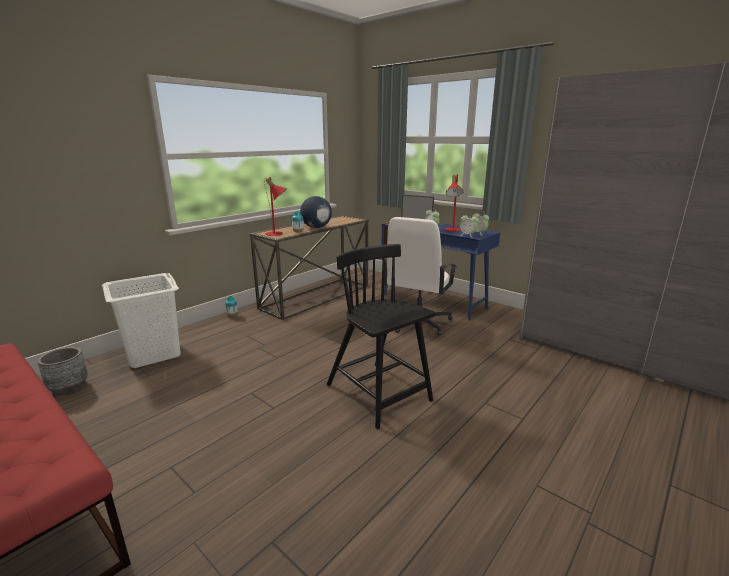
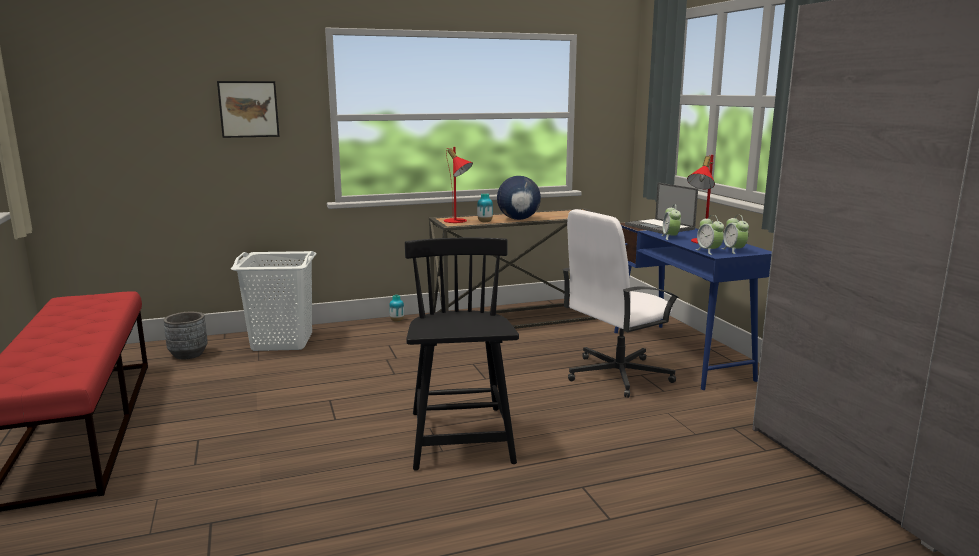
camera: 30 degrees right, 5 degrees down
(83, 150) = (248, 109): none -> picture

